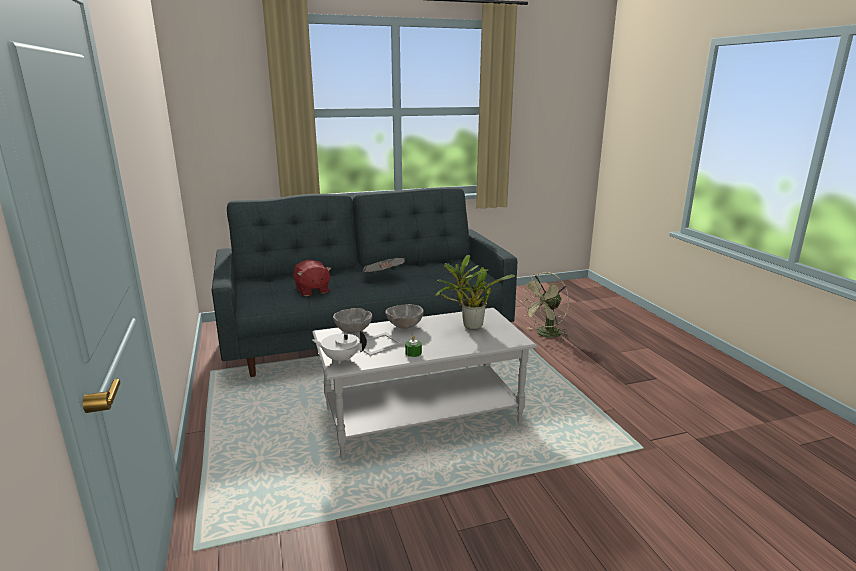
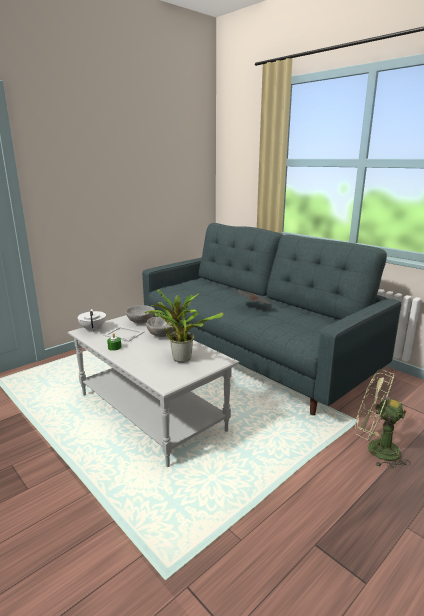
camera: 65 degrees right, 0 degrees up
(312, 290) = (199, 296): red plush toy -> none

